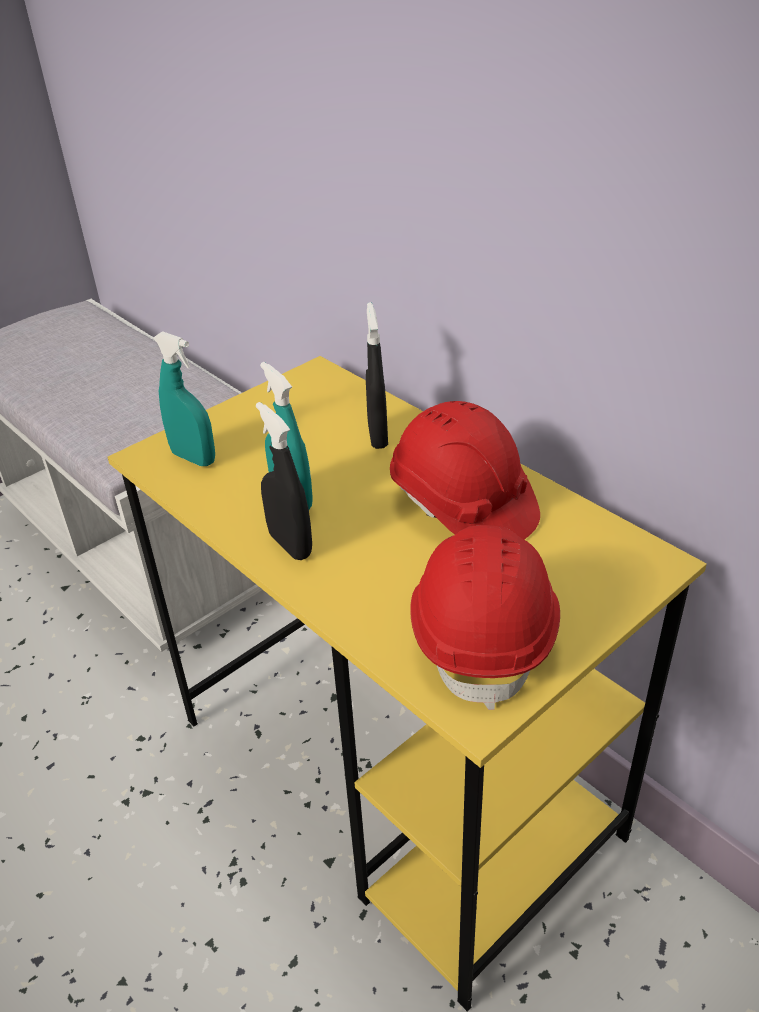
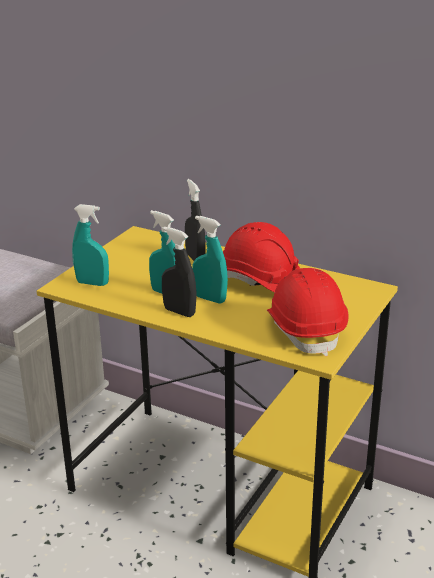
camera: 20 degrees left, 10 degrees down
(355, 526) = (210, 299): none -> turquoise spray bottle

